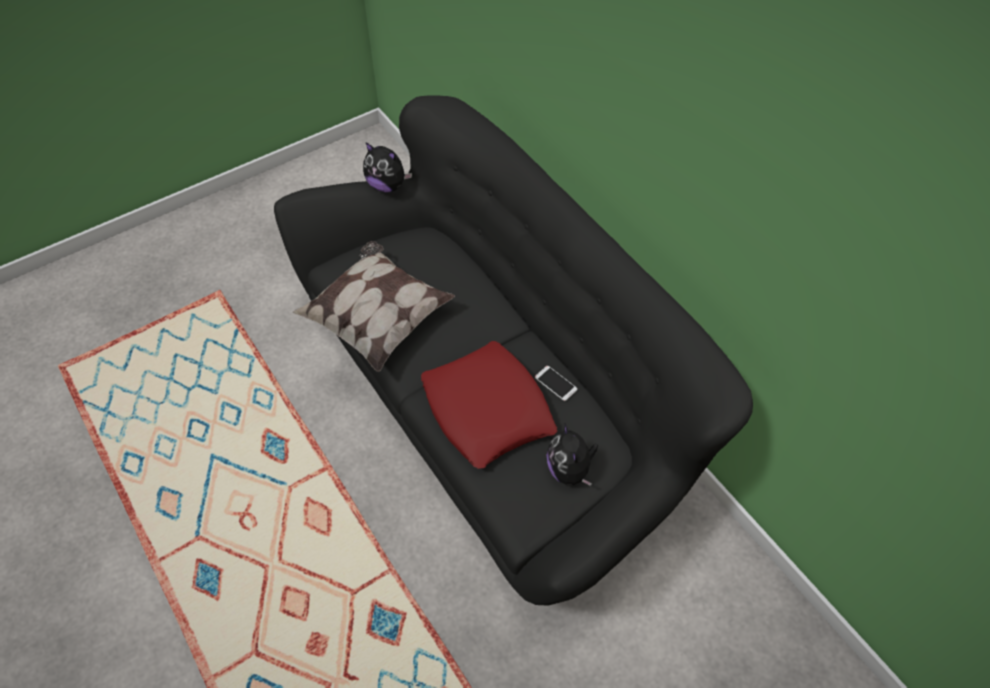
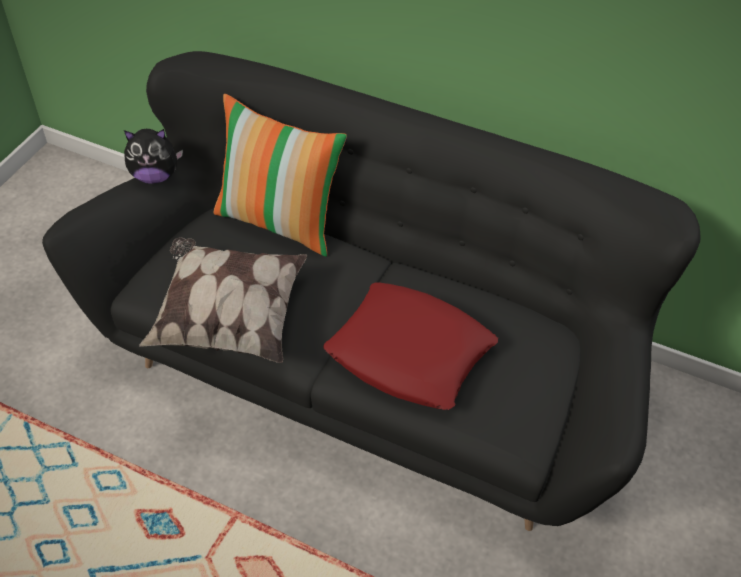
camera: 30 degrees left, 5 degrees down
(467, 259) = (280, 221): none -> pillow
(555, 383) = (457, 298): phone -> none
(570, 470) = (530, 371): plush toy -> none

